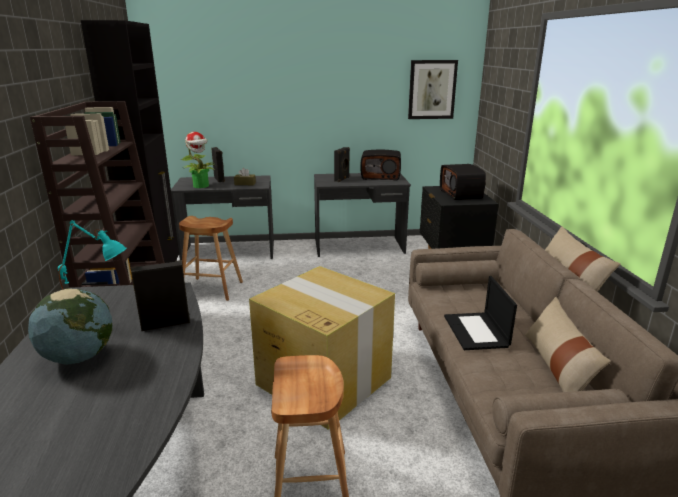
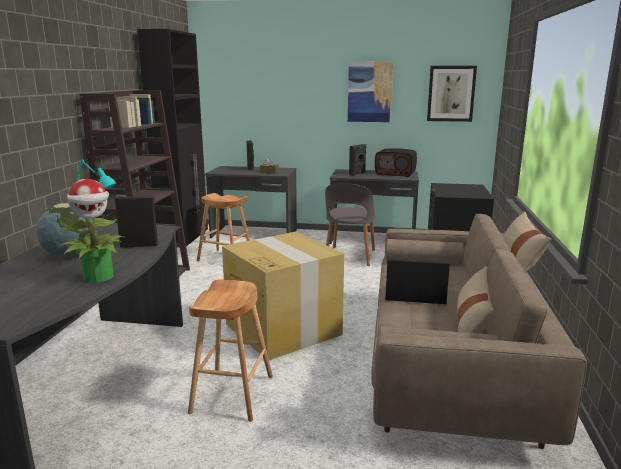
camera: 15 degrees right, 5 degrees down
(201, 186) = (232, 172): potted plant -> potted plant (99, 277)
(346, 271) = (349, 257): none -> grey chair
(348, 89) = (370, 92): none -> picture
(461, 194) = (463, 190): radio -> none
(476, 331) = (414, 294): laptop -> laptop turned 90 degrees clockwise

